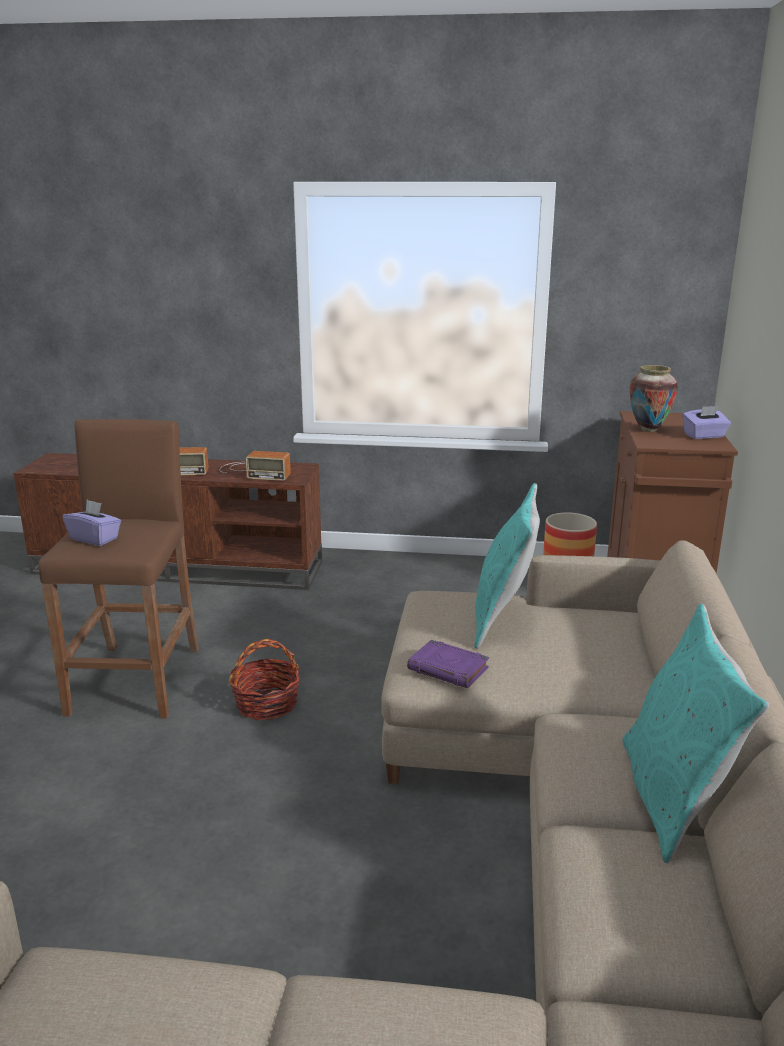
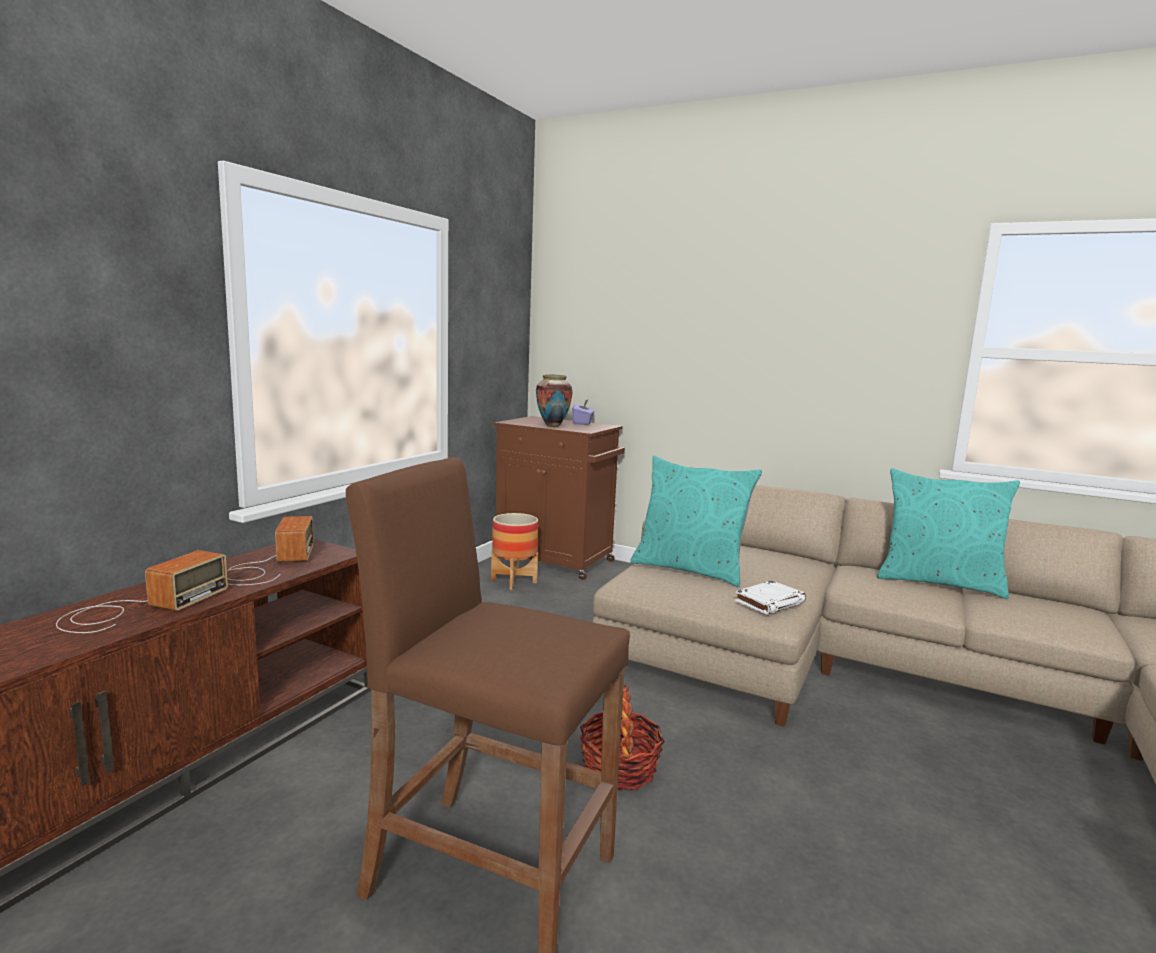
camera: 70 degrees left, 10 degrees down
(95, 539) = (532, 645): purple tissue box -> none
(253, 471) = (269, 565): radio -> radio turned 45 degrees counterclockwise
(449, 669) = (769, 602): purple book -> white book

